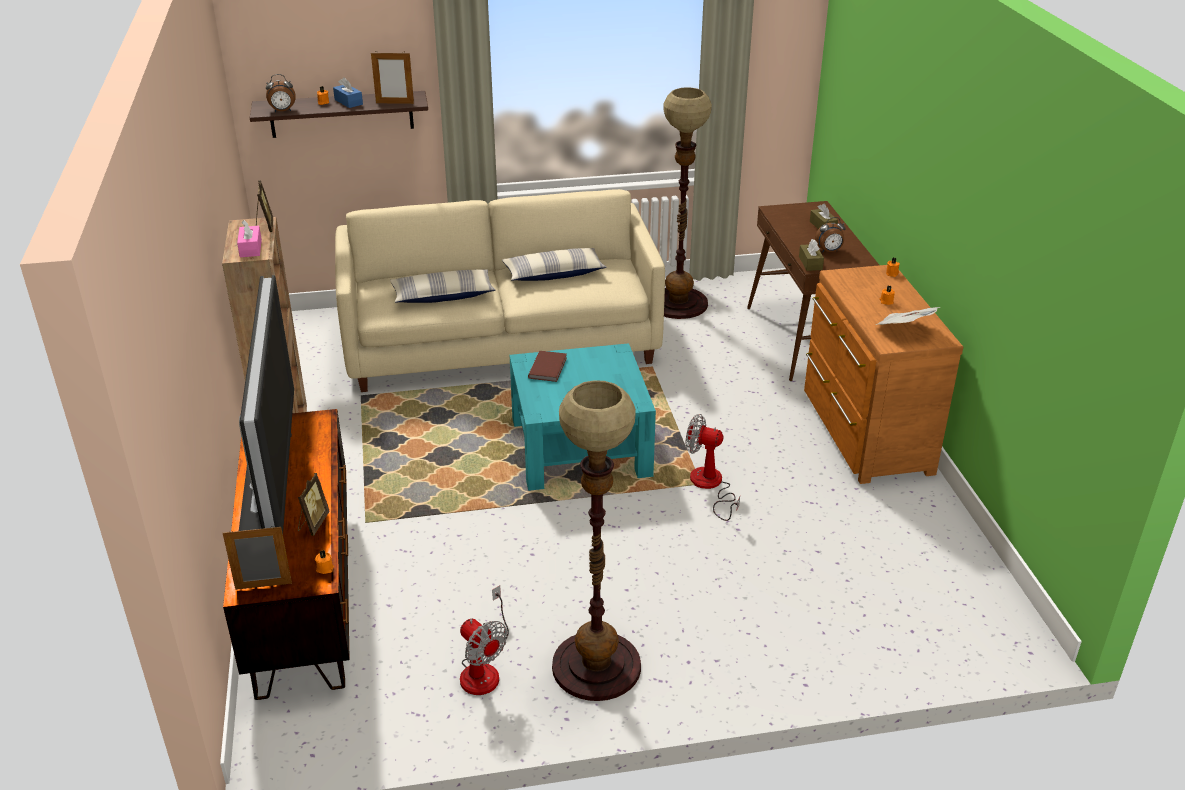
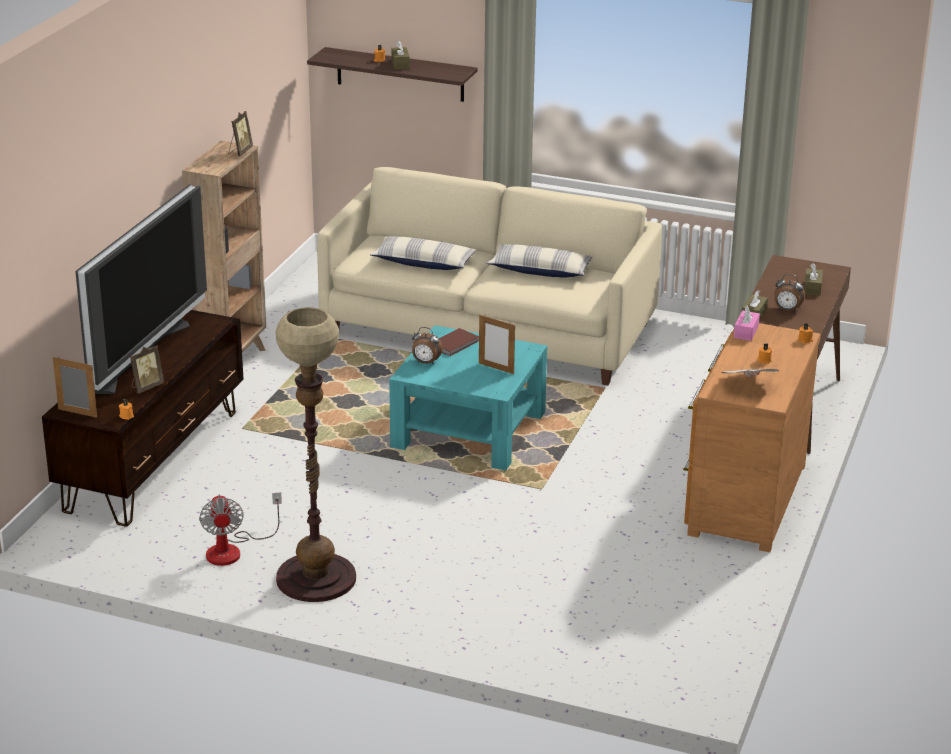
camera: 30 degrees right, 5 degrees down
(250, 248) = (213, 164): pink tissue box -> pink tissue box (746, 332)
(283, 111) = (338, 60): alarm clock -> alarm clock (426, 363)
(348, 102) = (400, 64): blue tissue box -> brown tissue box
(395, 103) = (437, 73): picture frame -> picture frame (496, 368)
(678, 303) = (693, 343): floor lamp -> none
(710, 486) = (548, 493): fan -> none

